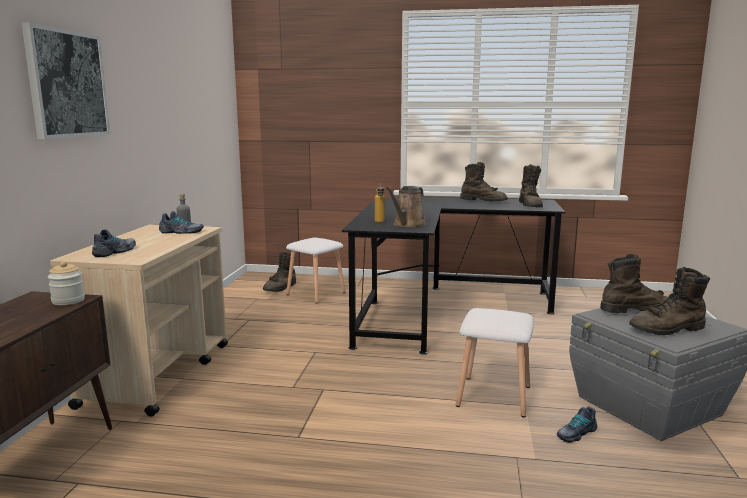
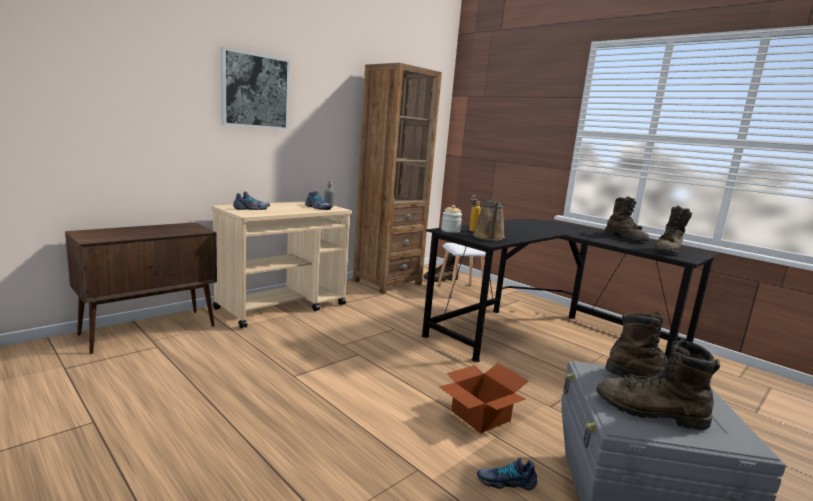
camera: 35 degrees right, 0 degrees up
(68, 301) = (194, 230): jar -> jar (450, 231)
(231, 307) = (387, 282): none -> brown bookcase
(408, 225) = (489, 237): brown watering can -> brown watering can turned 60 degrees counterclockwise
(492, 396) = (478, 416): white stool -> cardboard box

